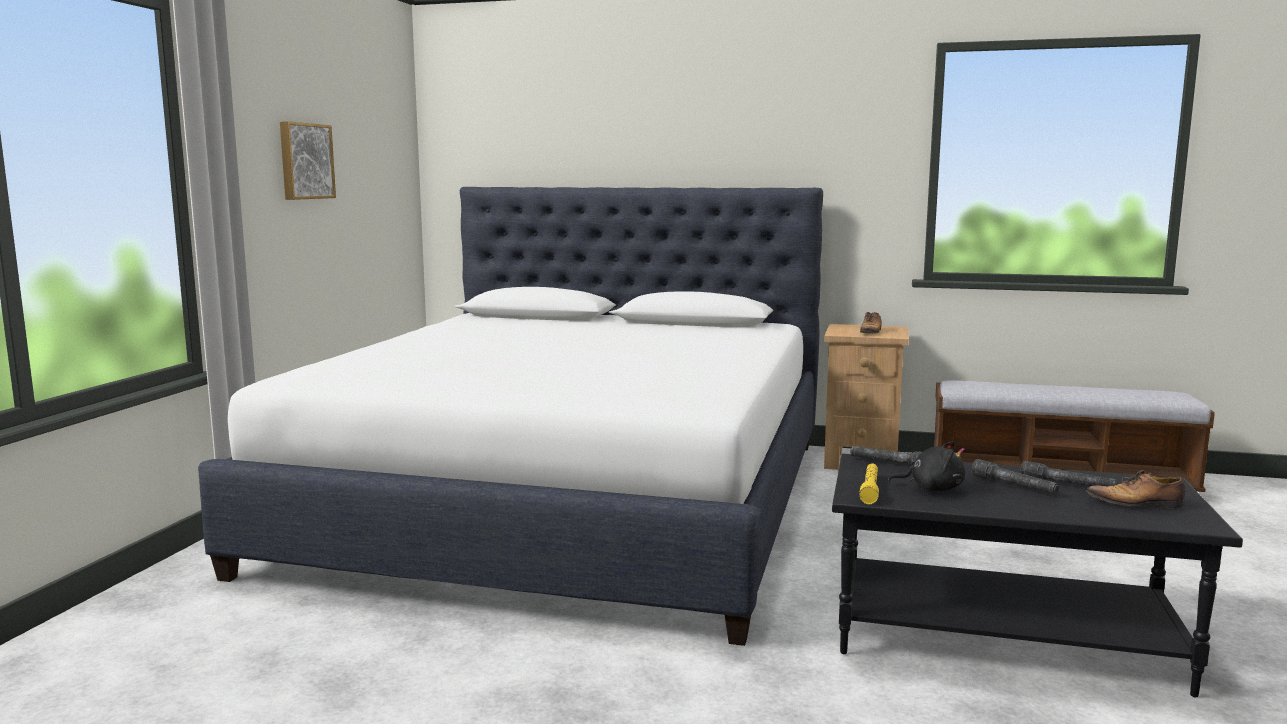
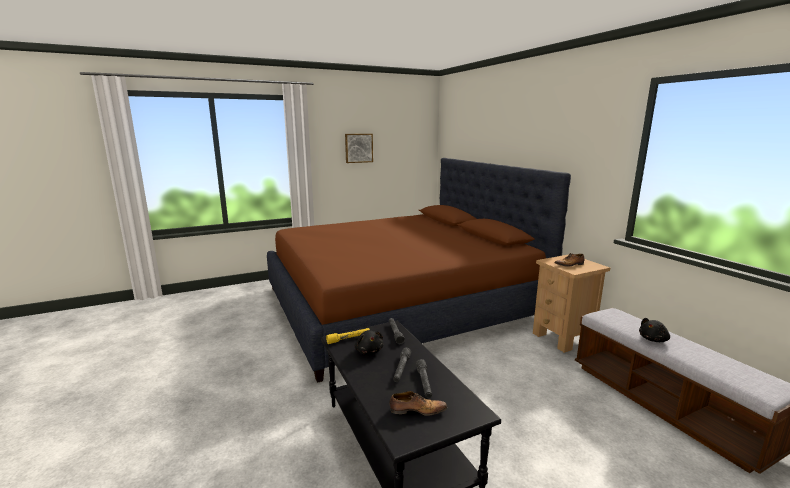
camera: 50 degrees right, 5 degrees up
(570, 500) = (400, 303): white bed -> brown bed
(1047, 392) = (653, 339): none -> black plush toy
(1136, 504) = (416, 410): shoe -> shoe turned 120 degrees clockwise

